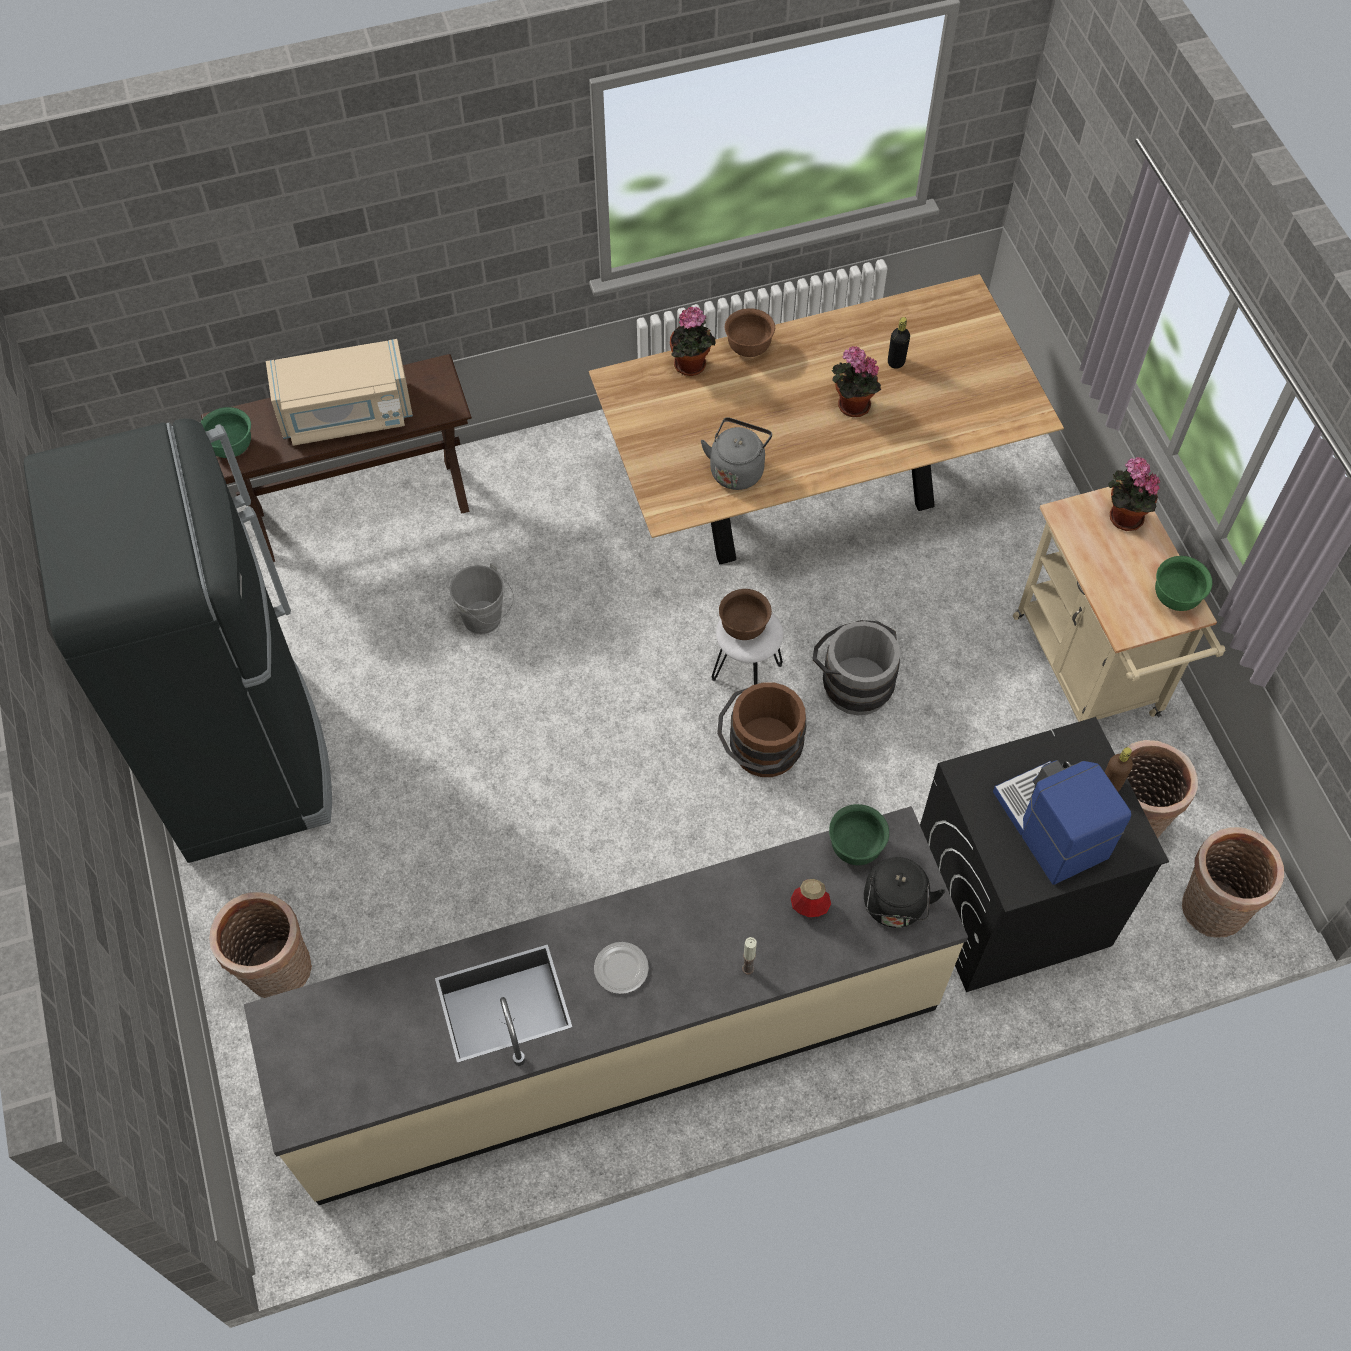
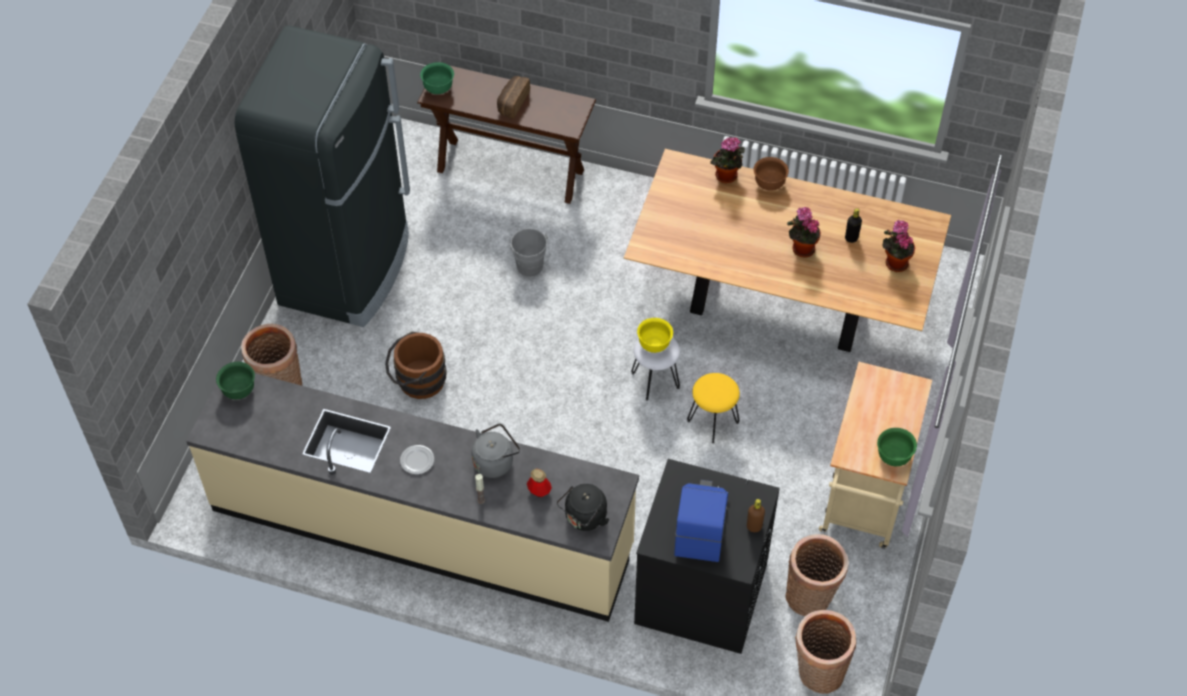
camera: 35 degrees right, 5 degrees down
(346, 414) = (512, 102): beige microwave -> bread
(737, 469) = (703, 247): grey kettle -> grey kettle (495, 461)
(744, 627) = (654, 344): brown bowl -> yellow bowl
(761, 752) = (626, 428): brown bucket -> brown bucket (417, 381)
(853, 681) = (713, 421): grey bucket -> yellow stool
(855, 847) = (590, 476): green bowl -> green bowl (239, 390)
(1122, 517) = (903, 395): potted plant -> potted plant (894, 262)

